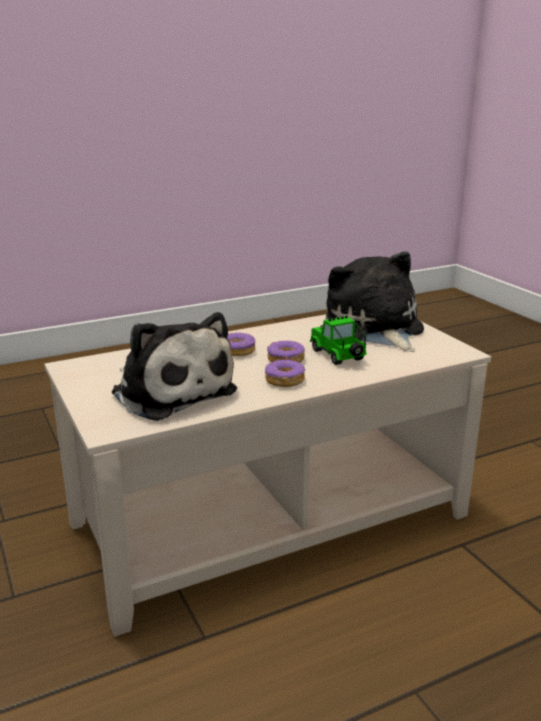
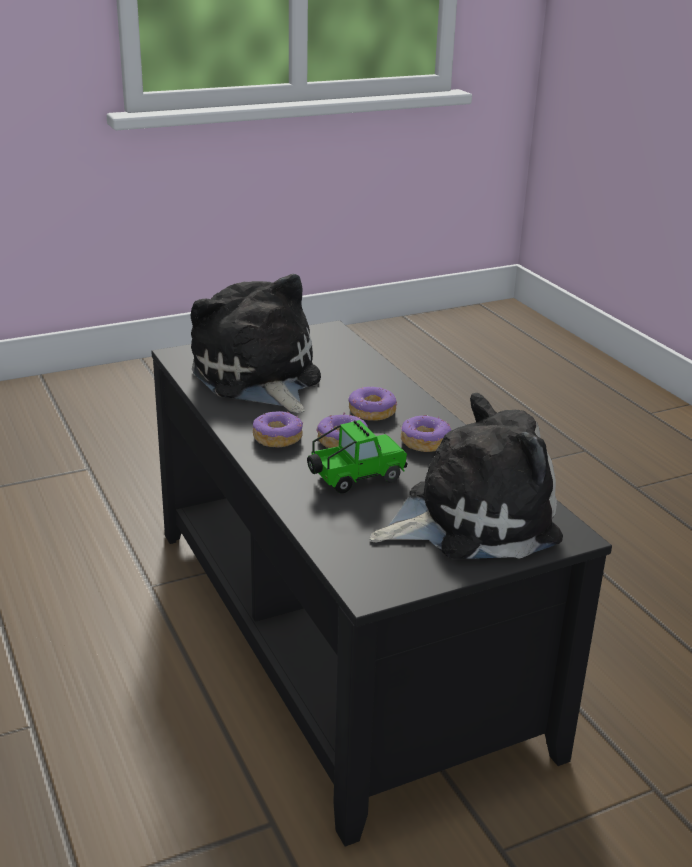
camera: 90 degrees right, 5 degrees up
(171, 391) = (258, 378): plush toy -> plush toy turned 105 degrees clockwise
(270, 520) = (339, 633): beige coffee table -> black coffee table
(282, 337) = (424, 442): none -> donut

